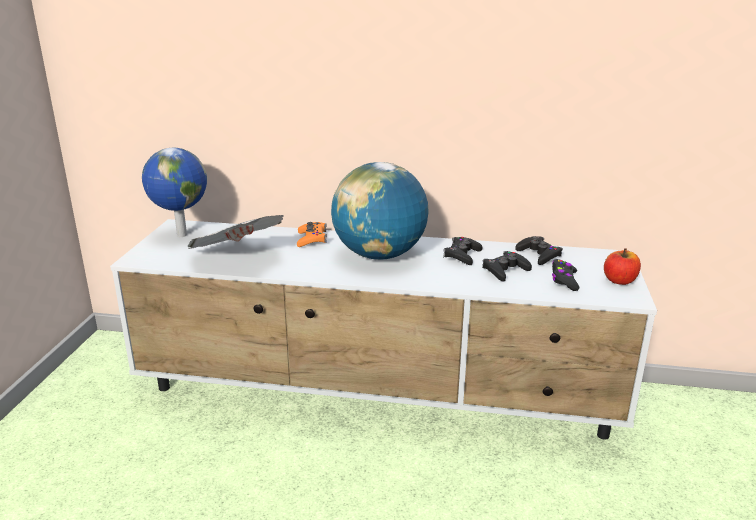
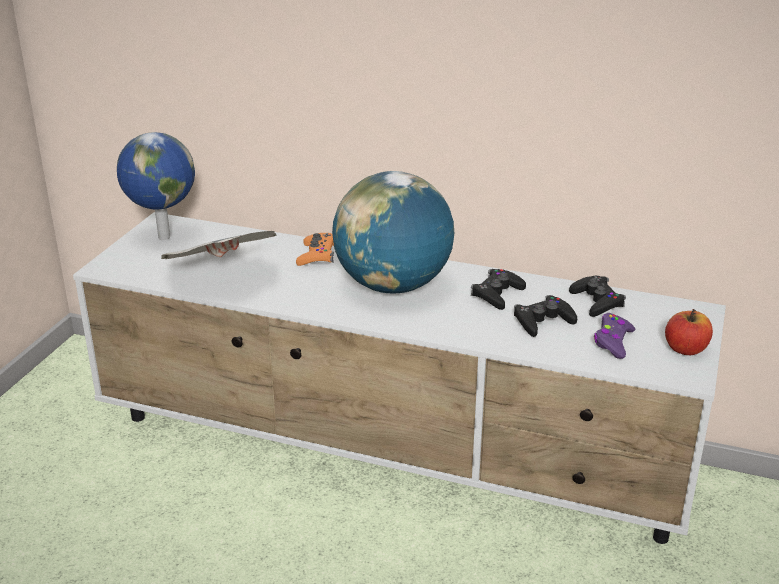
camera: 10 degrees right, 5 degrees up
(564, 280) = (613, 342): black game controller -> purple game controller

